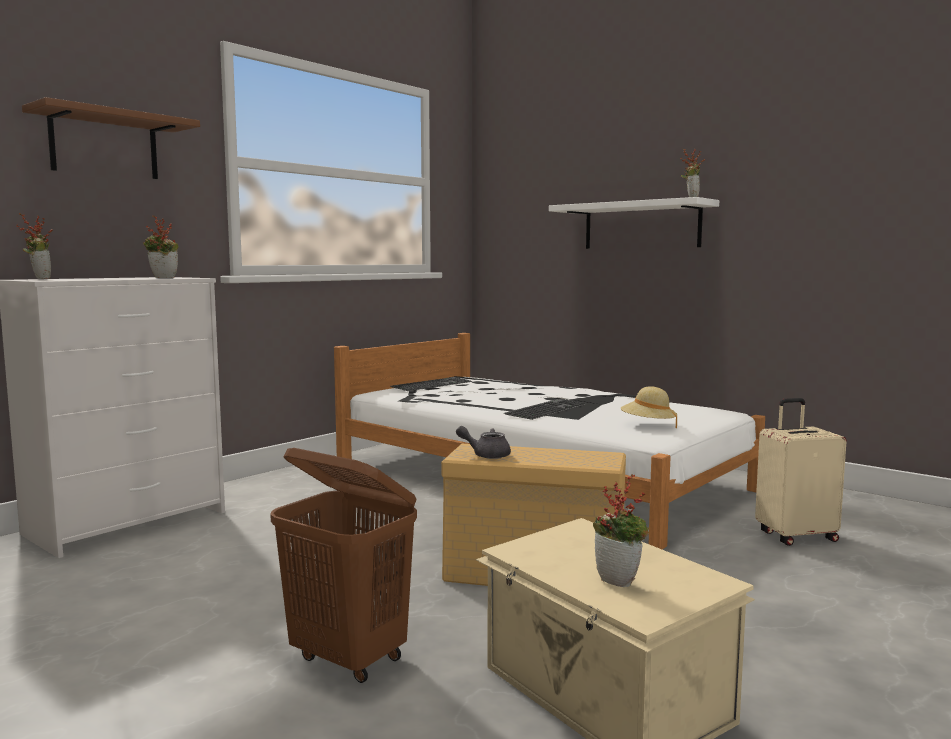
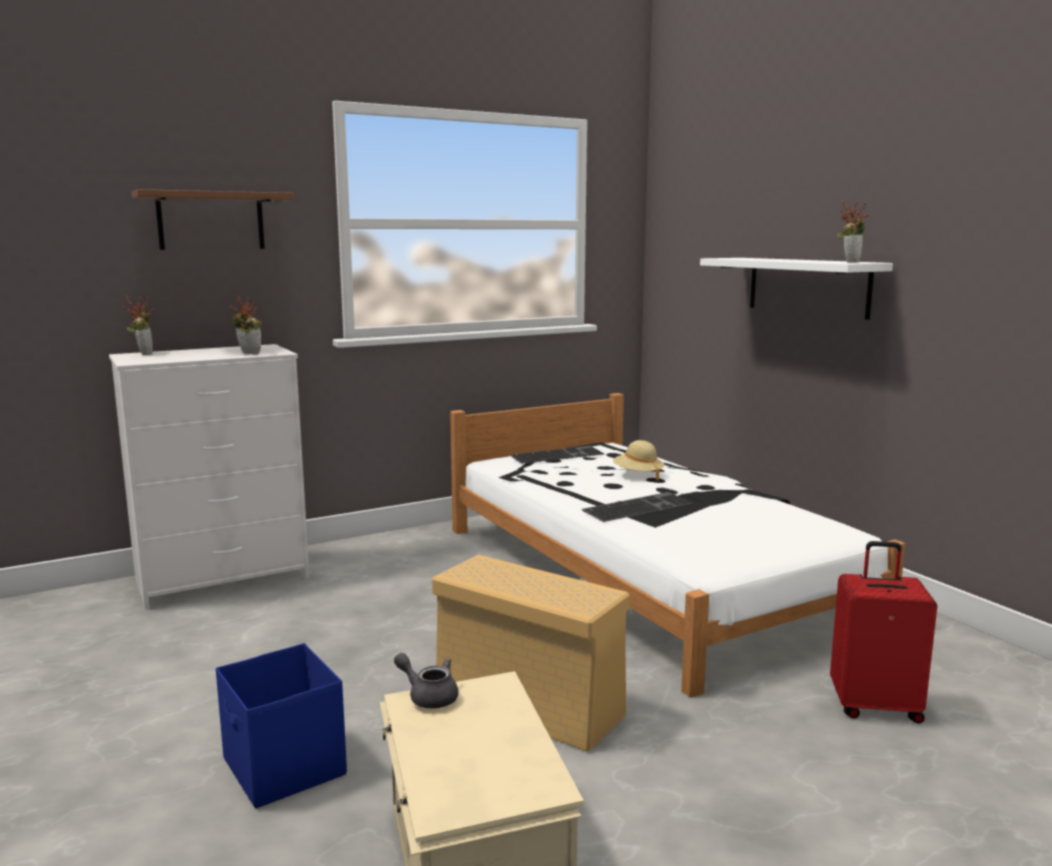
camera: 20 degrees right, 5 degrees up
(349, 659) = (284, 768): brown laundry basket -> blue storage box
(486, 455) = (480, 576): grey teapot -> grey teapot (429, 696)
(620, 581) = (461, 764): potted plant -> none
(648, 425) = (725, 546): beige hat -> beige hat (638, 475)
(795, 536) = (875, 706): beige suitcase -> red suitcase

